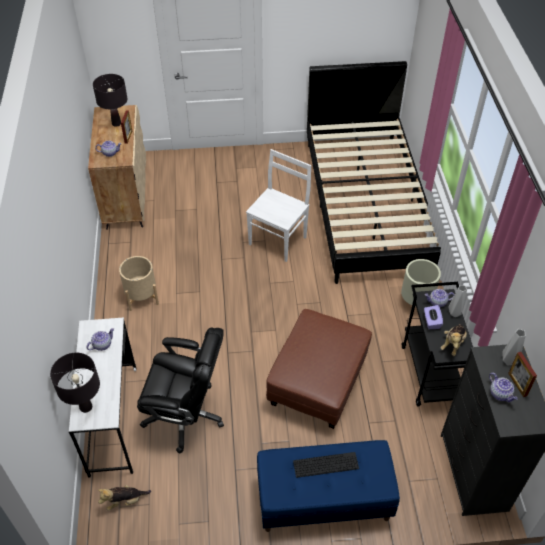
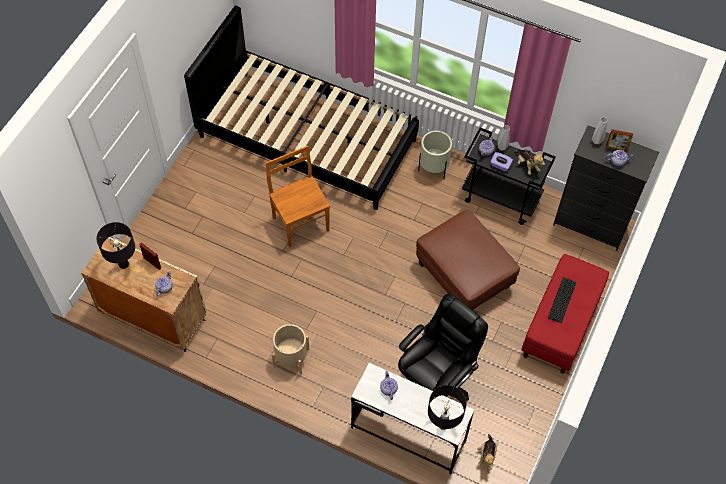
camera: 60 degrees left, 10 degrees up
(278, 240) = (300, 223): white chair -> brown chair
(323, 501) = (560, 325): blue bench -> red bench

